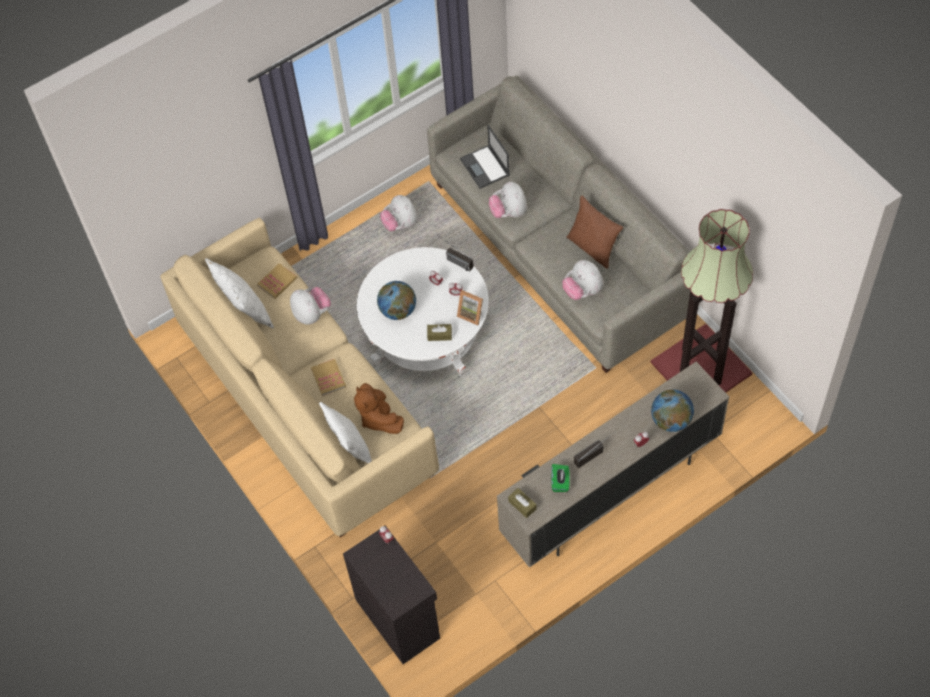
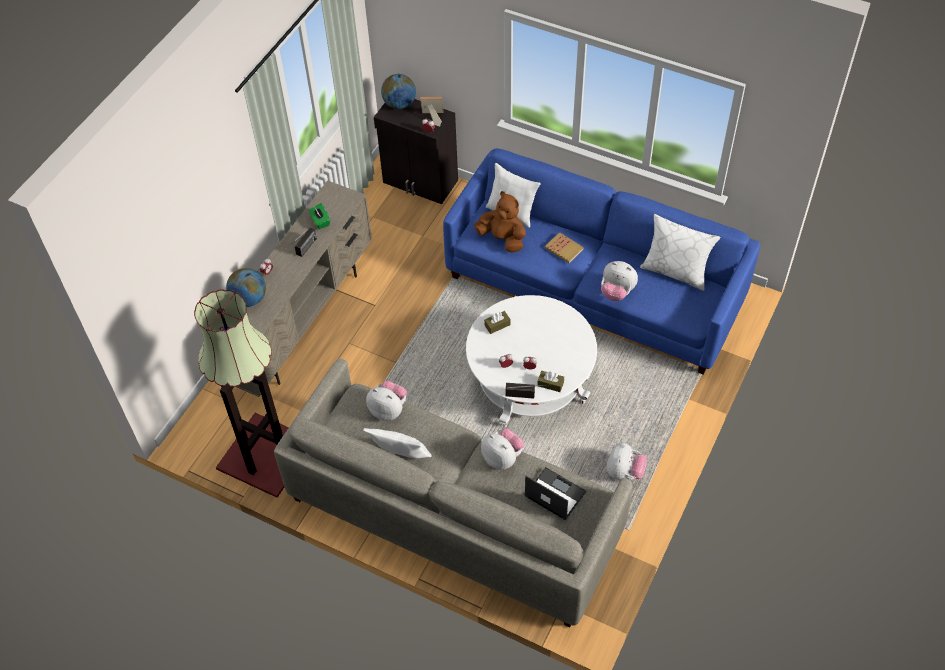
camera: 150 degrees right, 5 degrees down
(277, 282) = (667, 303): book -> none
(305, 399) = (594, 288): beige sofa -> blue sofa
(398, 310) = (547, 330): globe -> globe (399, 104)
(400, 224) = (624, 472): plush toy -> plush toy turned 75 degrees clockwise
(471, 313) = (480, 354): picture frame -> picture frame (432, 117)
(522, 505) = (342, 196): brown tissue box -> brown tissue box (550, 384)
(593, 247) = (400, 456): brown pillow -> white pillow

